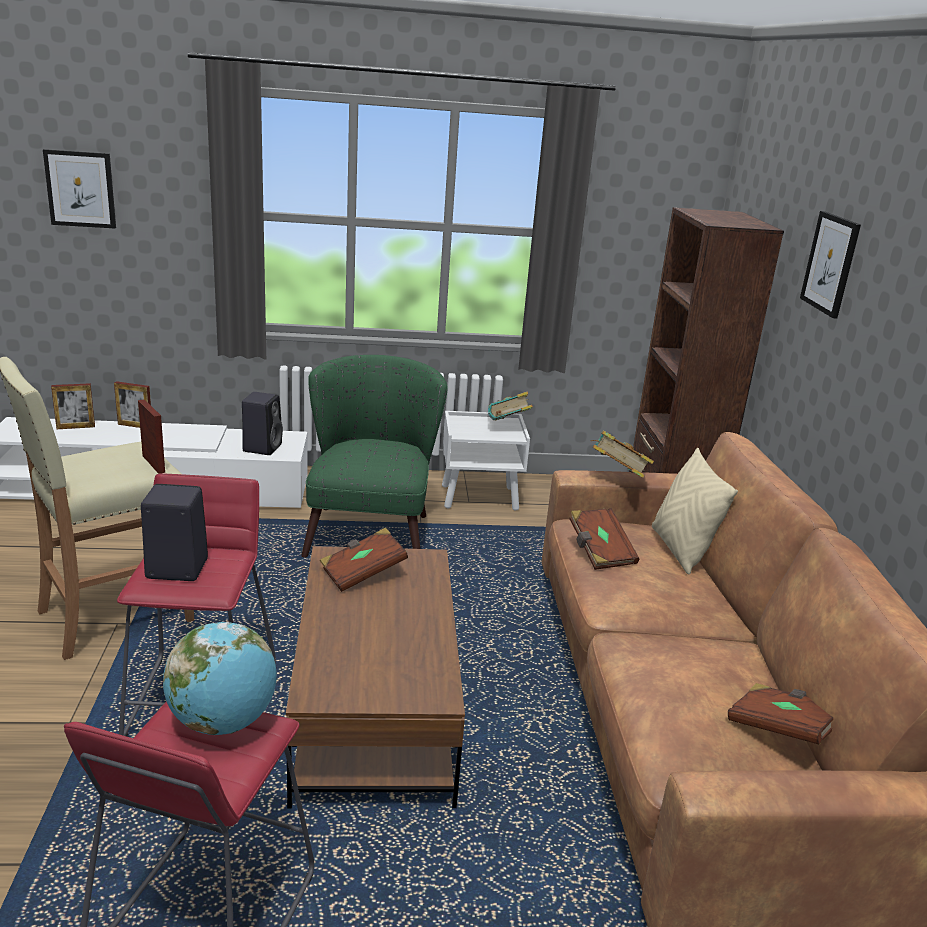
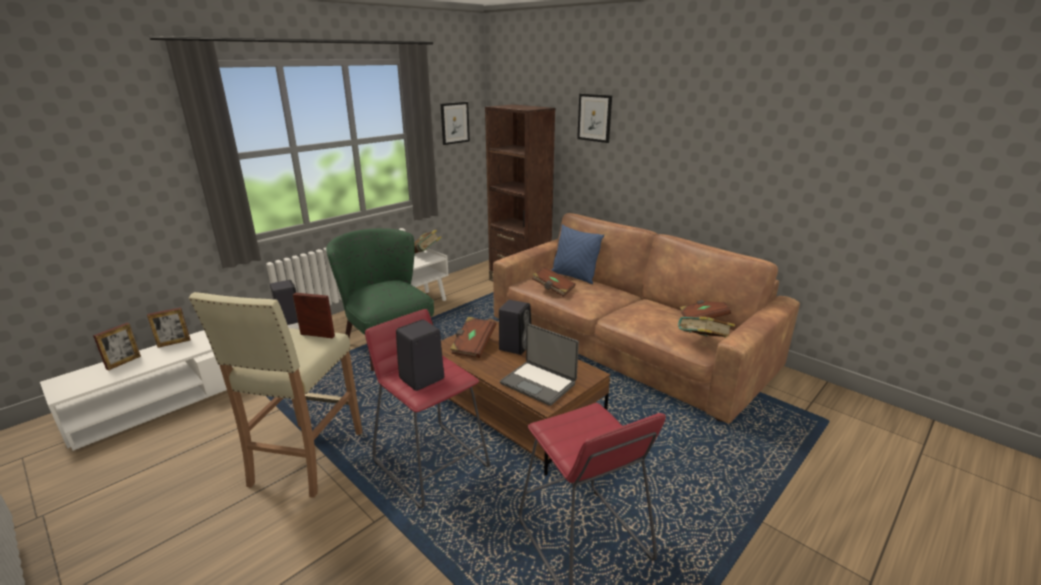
camera: 40 degrees left, 0 degrees up
(80, 189) = (60, 164): picture -> picture (454, 123)
(223, 722) = (577, 420): globe -> none
(352, 666) = (539, 383): none -> laptop
(411, 602) = (515, 346): none -> black speaker
(617, 476) = (524, 253): book -> book (702, 343)
(681, 550) = (574, 276): beige pillow -> blue pillow

